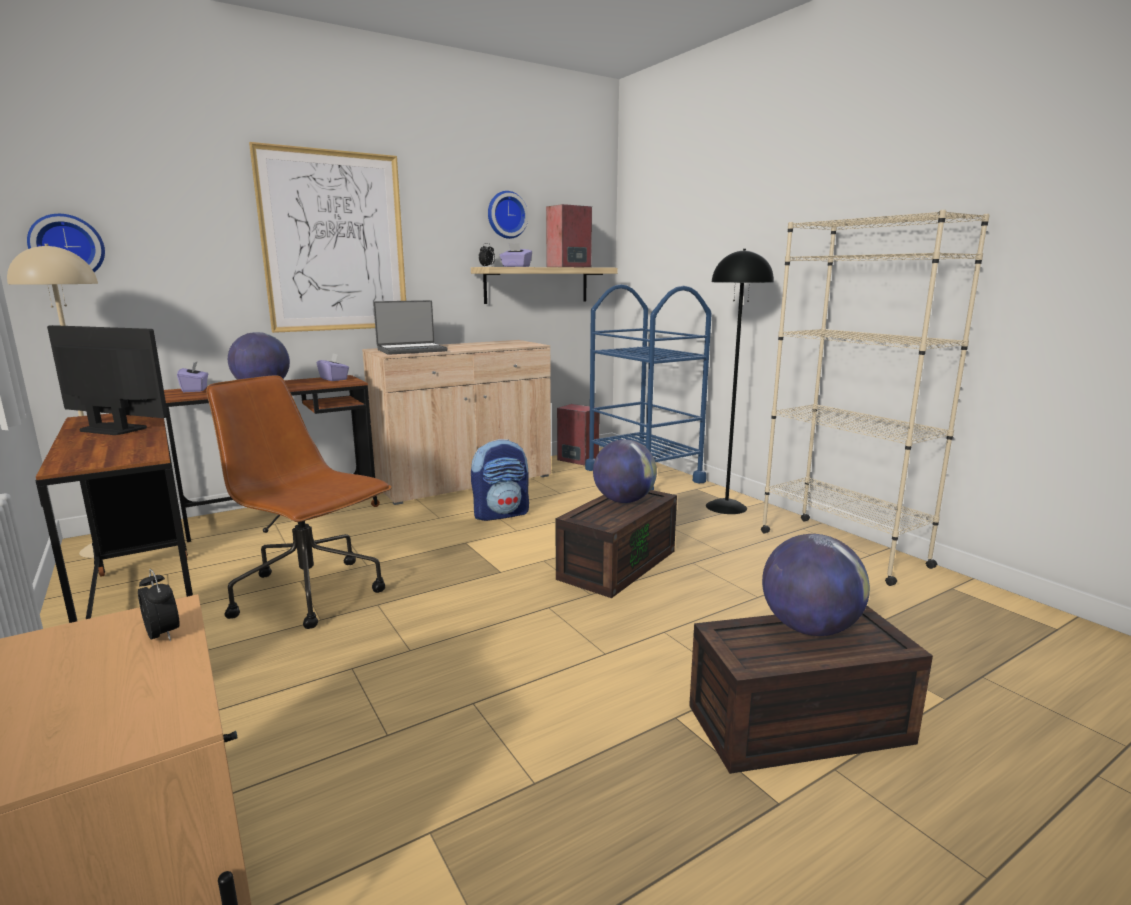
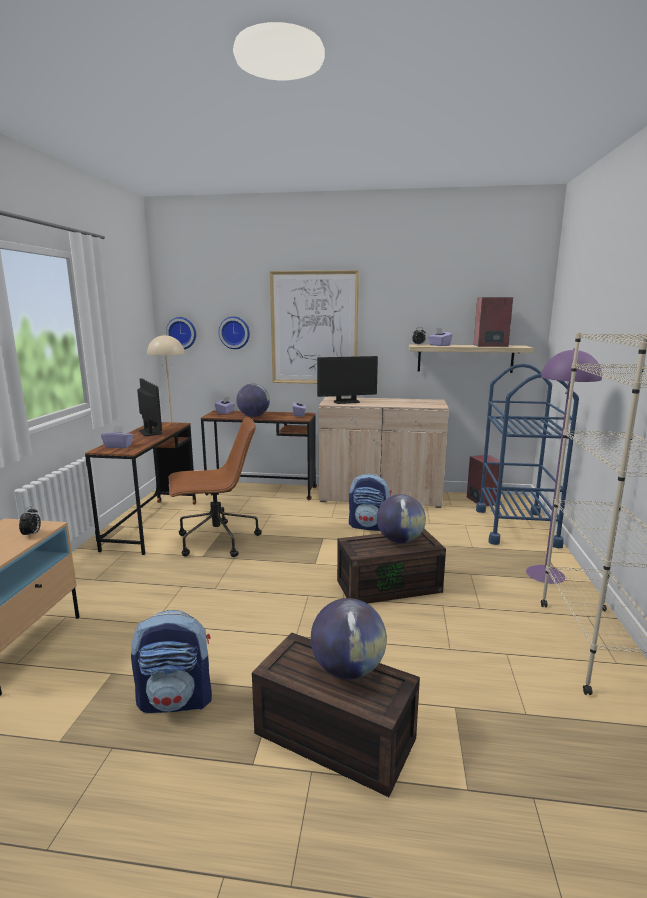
camera: 40 degrees right, 0 degrees up
(97, 455) = (118, 446): none -> purple tissue box
(311, 594) = (216, 541): brown office chair -> brown office chair turned 90 degrees clockwise
(411, 350) = (346, 402): laptop -> monitor
(506, 215) = (442, 305): wall clock -> wall clock (235, 332)
(585, 801) = (177, 700): none -> backpack
(726, 507) = (545, 574): black floor lamp -> purple floor lamp

